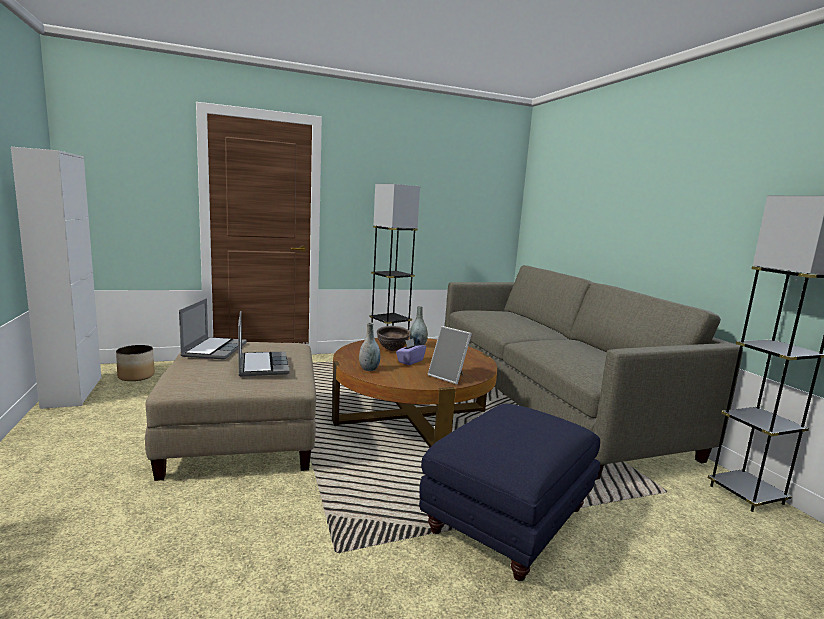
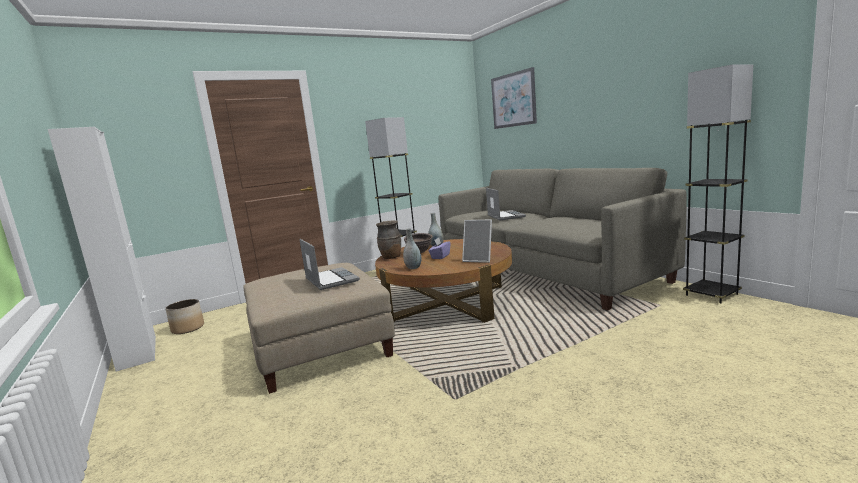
camera: 10 degrees left, 0 degrees up
(214, 349) = (278, 279): laptop -> laptop (505, 216)
(357, 349) = (391, 257): none -> brown vase
(507, 522) = (565, 349): blue ottoman -> none
(563, 185) = (513, 100): none -> picture

